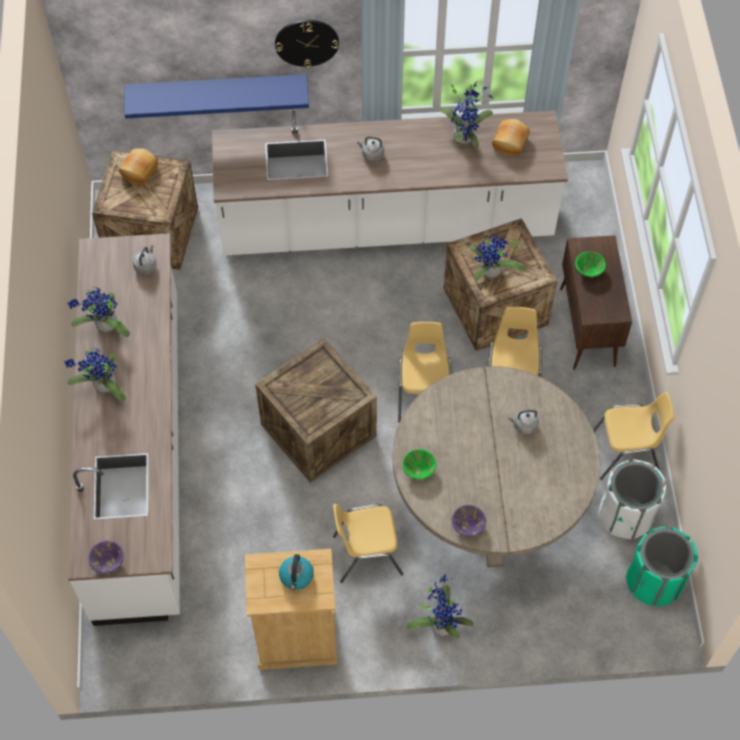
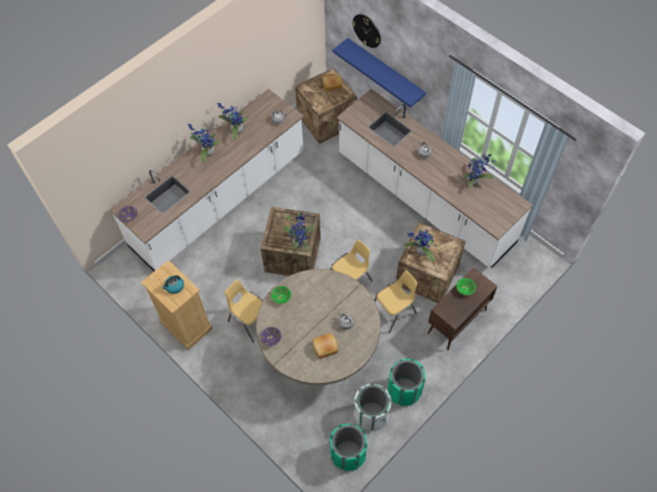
camera: 50 degrees right, 0 degrees up
(306, 42) = (429, 74): wall clock -> wall clock (367, 30)
(440, 624) = (243, 376): potted plant -> potted plant (300, 241)
(511, 142) = (492, 201): bread -> bread (325, 348)
(625, 453) = (404, 390): yellow chair -> green trash can

